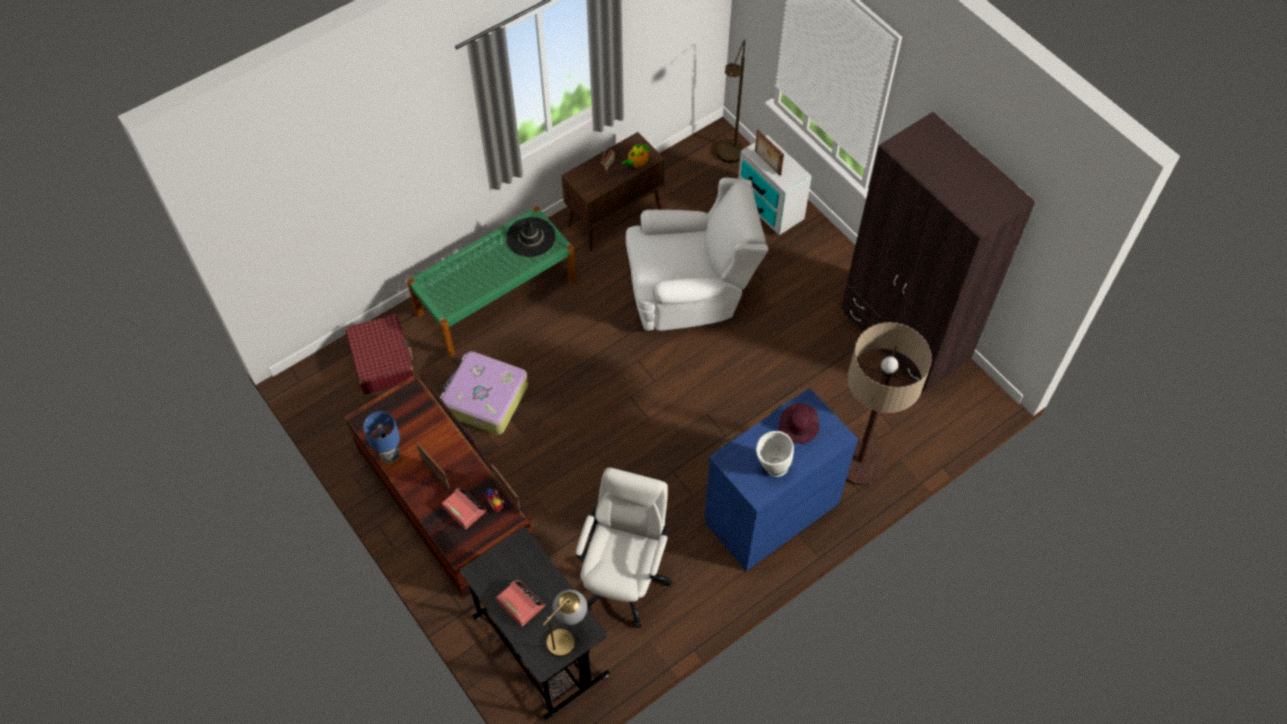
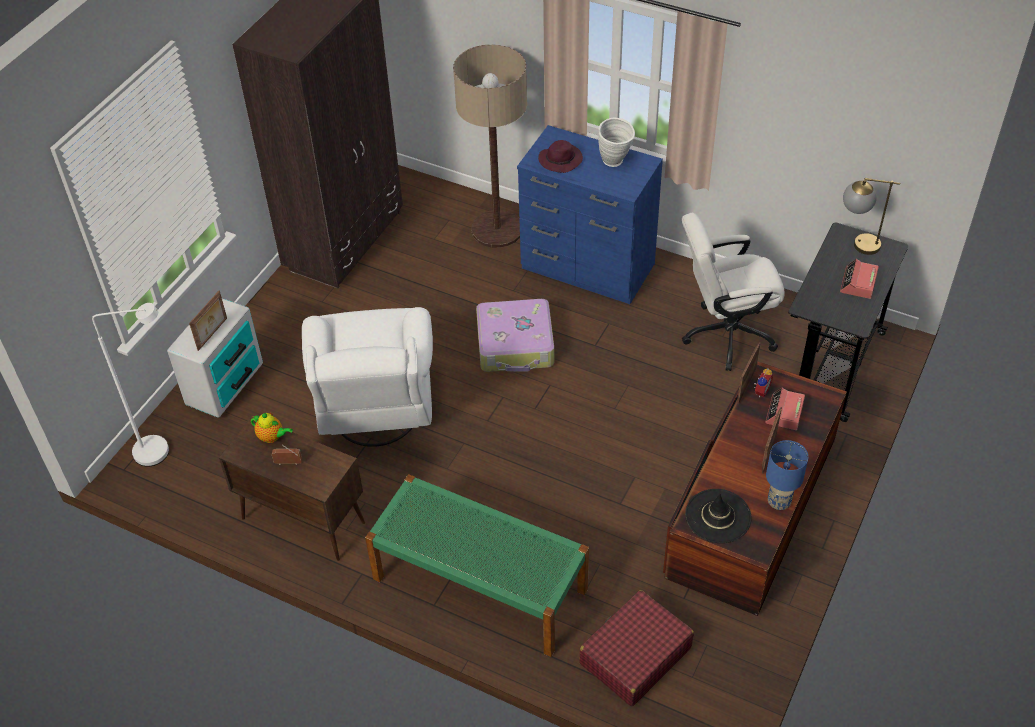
camera: 115 degrees left, 10 degrees down
(484, 399) = (618, 529): suitcase -> suitcase (516, 345)
(530, 237) = (417, 520): black hat -> black hat (718, 516)
(690, 293) = (376, 411): white armchair -> white armchair turned 150 degrees counterclockwise
(728, 158) = (161, 450): brown floor lamp -> white floor lamp

